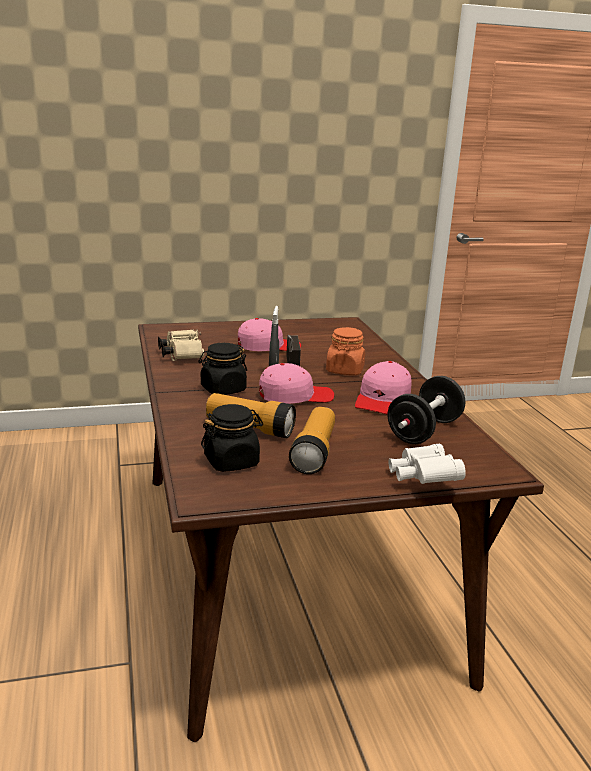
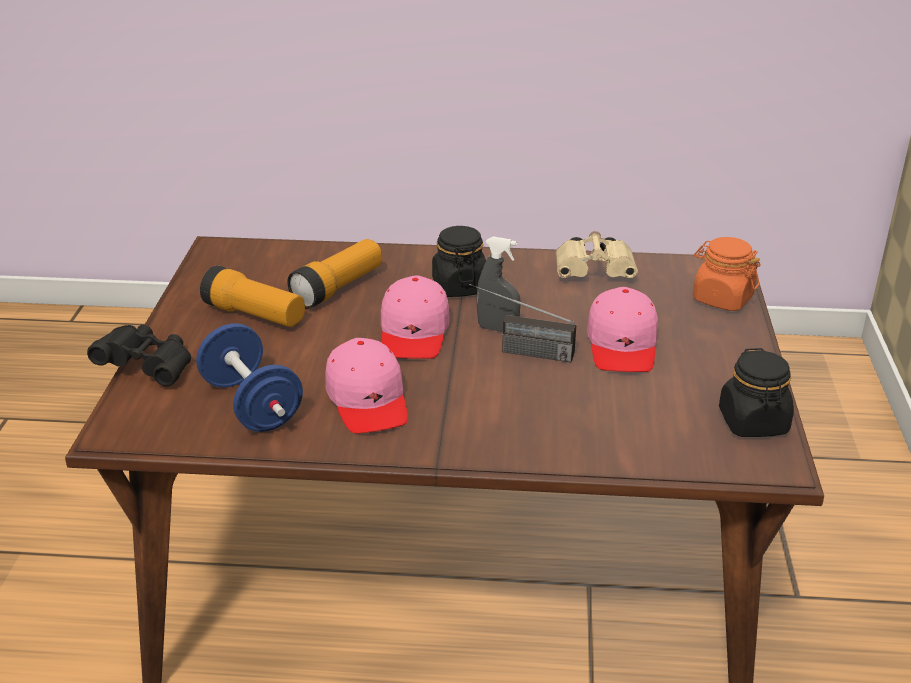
camera: 110 degrees right, 10 degrees up
(232, 461) = (271, 269): black jar -> black jar (753, 422)
(345, 370) = (493, 394): orange jar -> orange jar (722, 299)
(382, 399) = (368, 399): pink cap -> pink cap turned 150 degrees counterclockwise
(422, 478) = (148, 368): white binoculars -> black binoculars
(424, 431) = (252, 405): black dumbbell -> blue dumbbell

